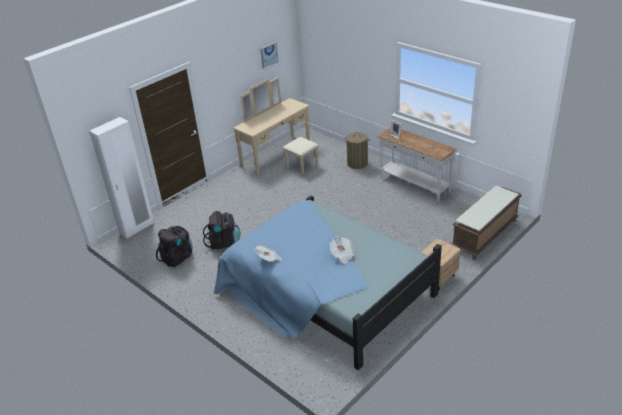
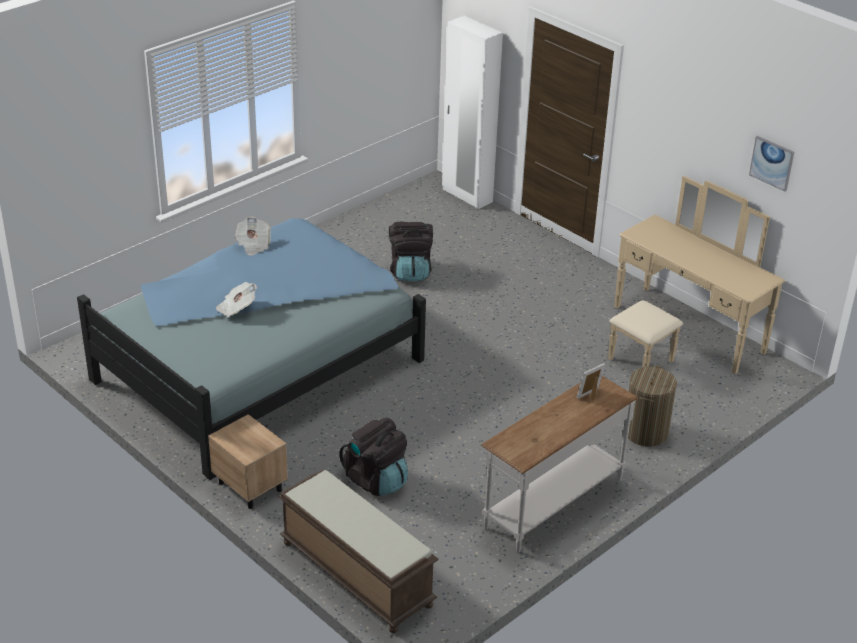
camera: 90 degrees right, 0 degrees up
(177, 257) = (385, 232): black backpack -> black backpack (376, 480)

